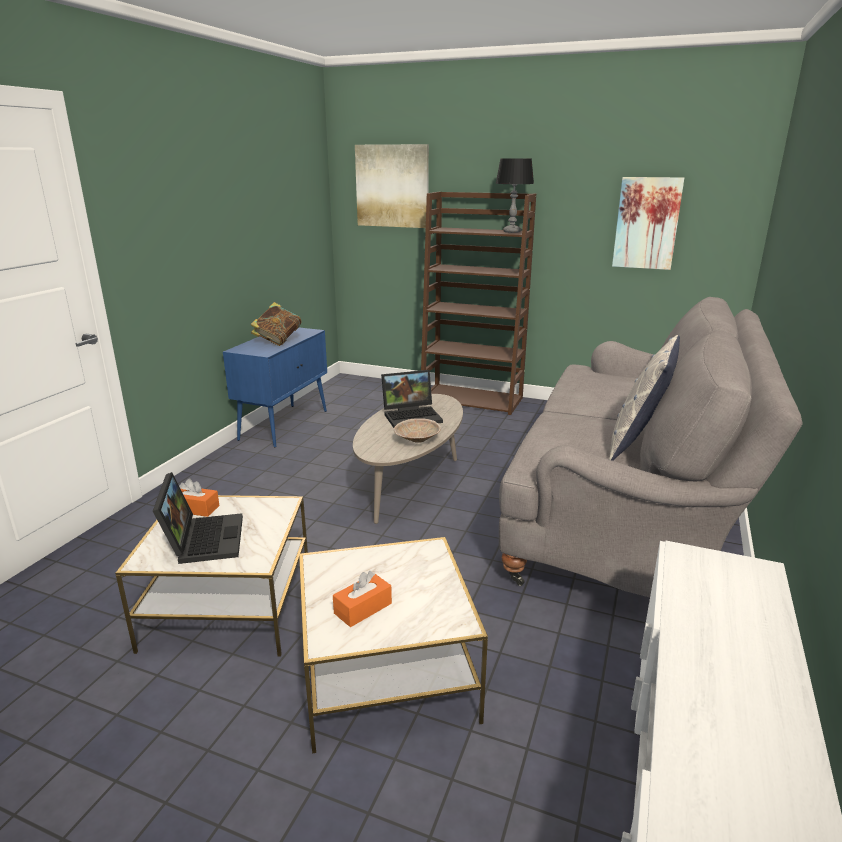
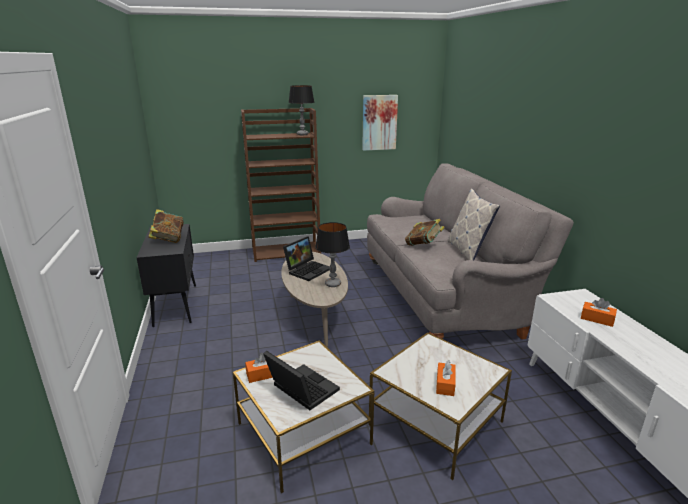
camera: 35 degrees left, 0 degrees up
(284, 425) = (175, 304): blue cabinet -> black cabinet
(392, 186) = (201, 107): picture -> none
(416, 440) = (332, 284): beige bowl -> table lamp
(578, 418) = (423, 245): none -> book
(714, 617) = (597, 319): none -> orange tissue box

